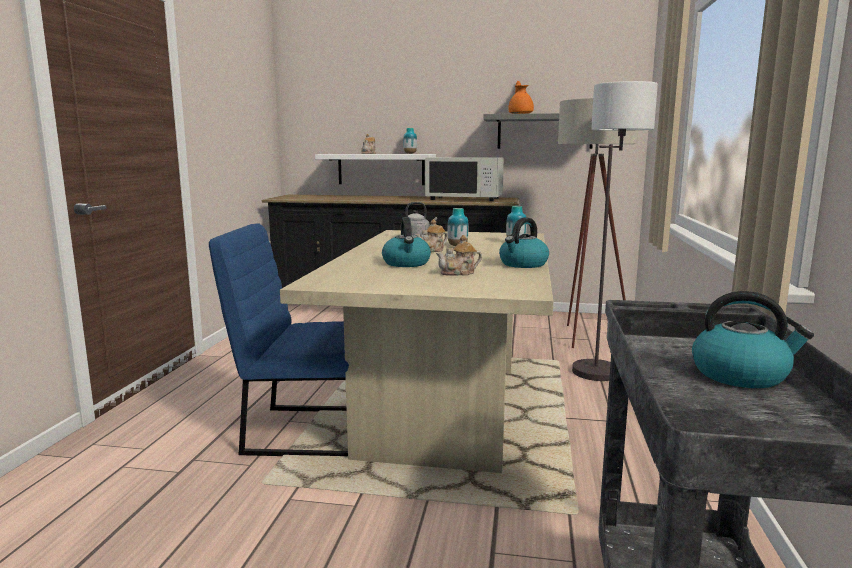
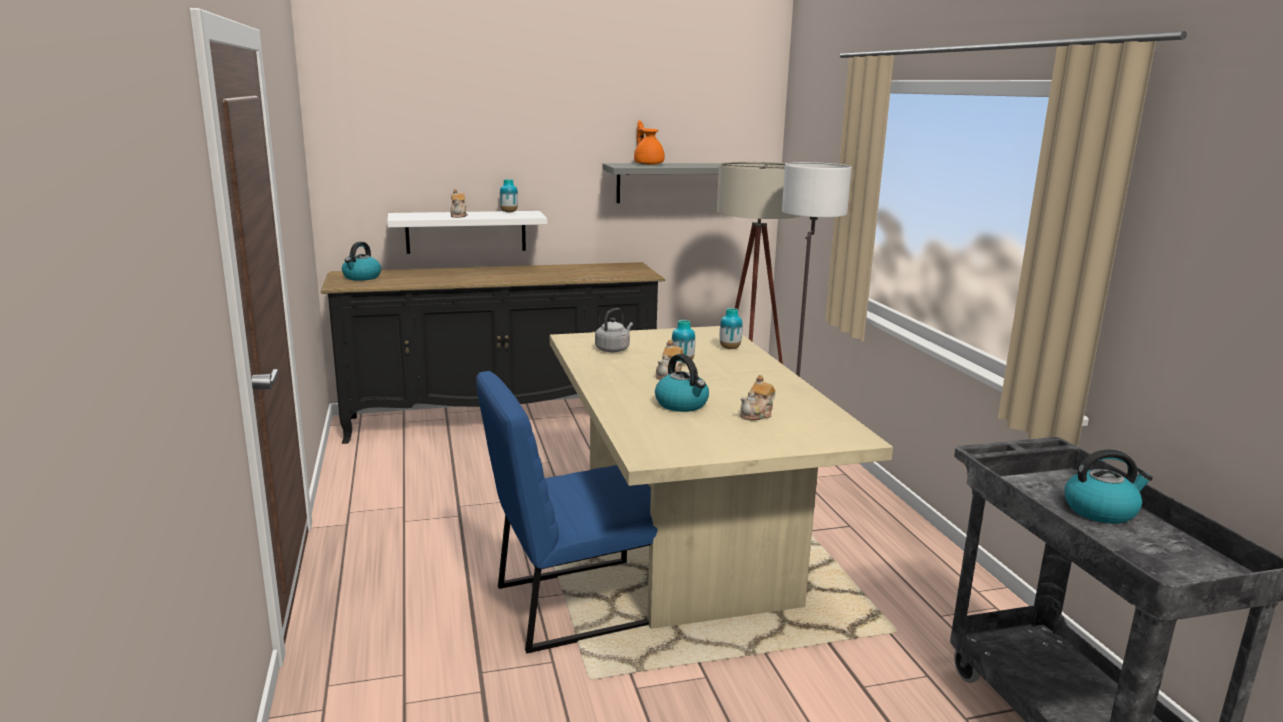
camera: 25 degrees left, 5 degrees up
(465, 199) = (591, 271): white microwave -> none
(523, 264) = (792, 390): kettle -> kettle (361, 277)

